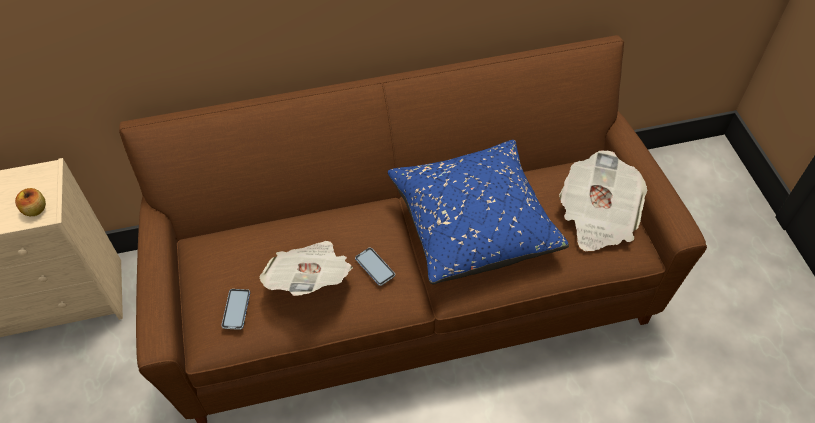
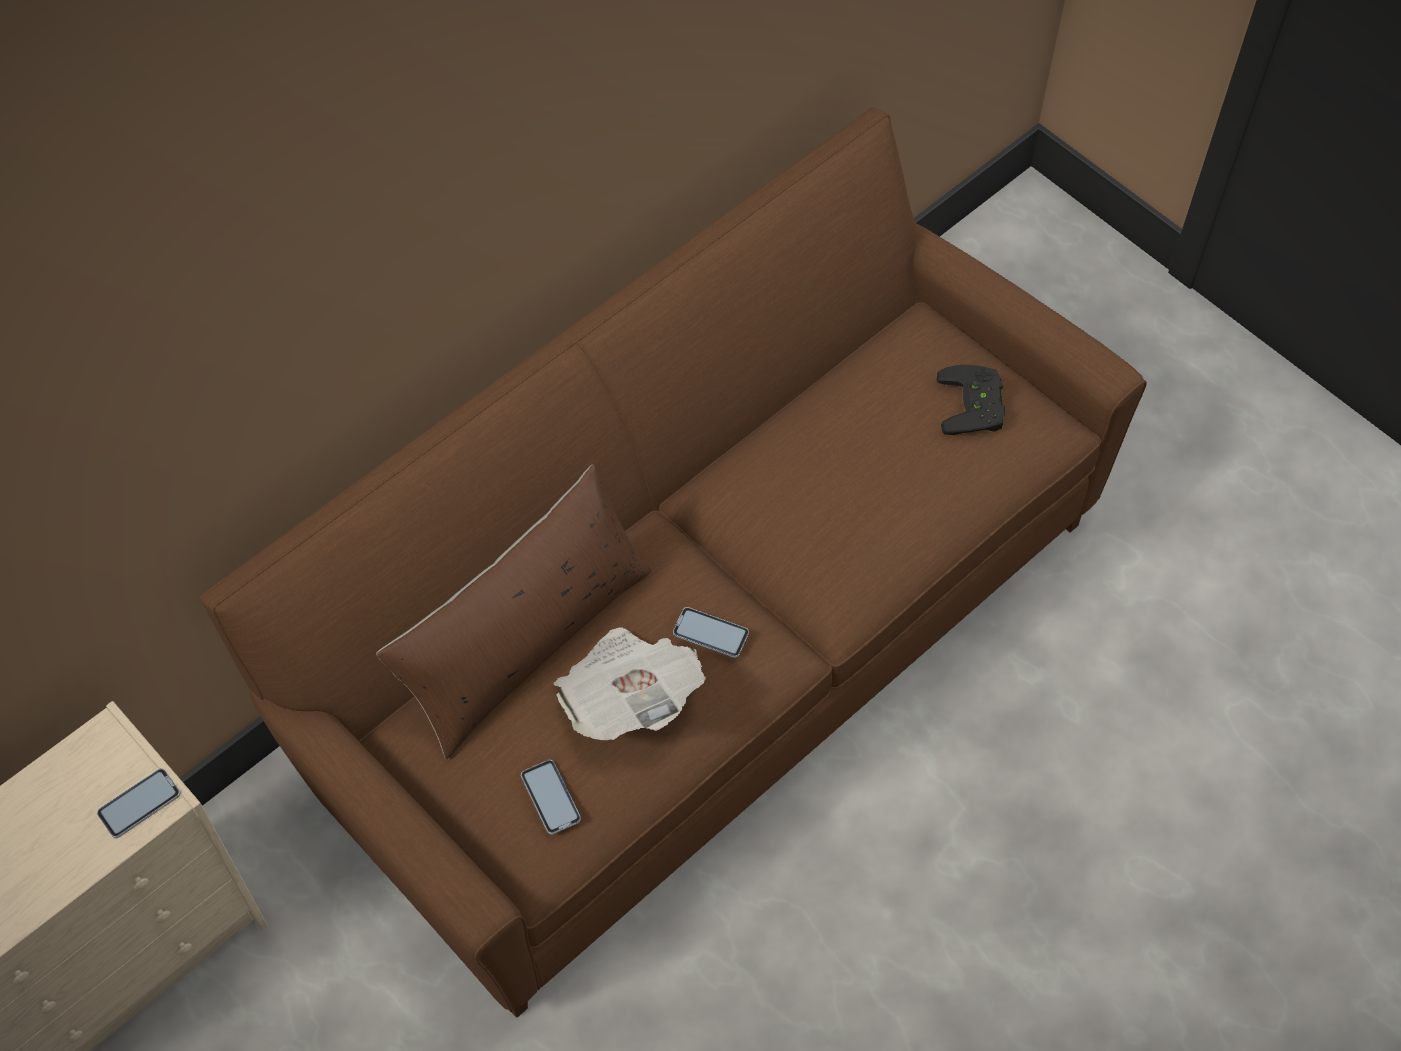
camera: 30 degrees left, 5 degrees up
(35, 209) = (139, 804): apple -> phone
(282, 227) = (525, 641): none -> brown pillow
(473, 224) = (809, 499): blue pillow -> none
(597, 217) = (976, 405): newspaper -> black game controller

